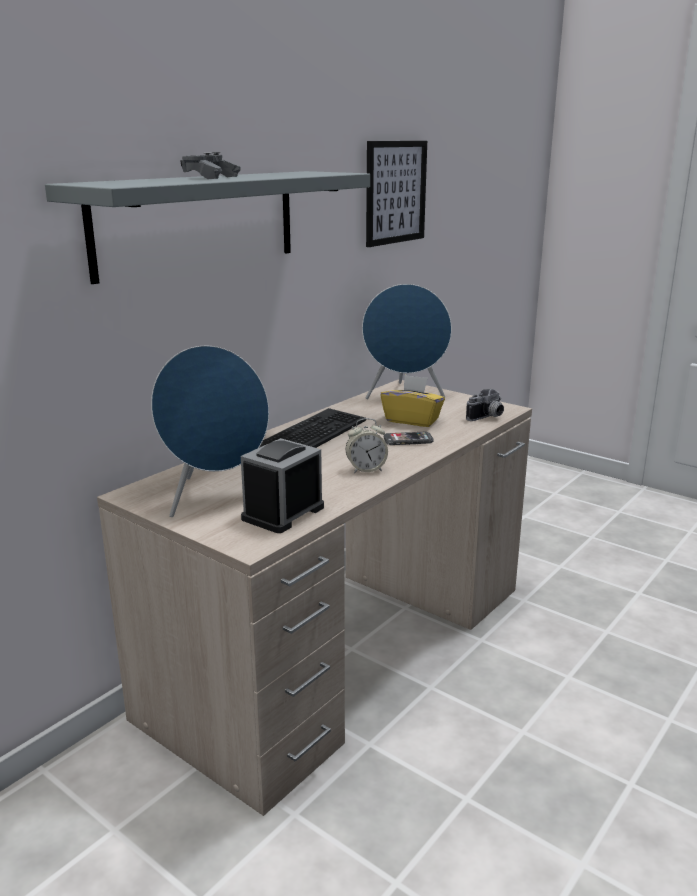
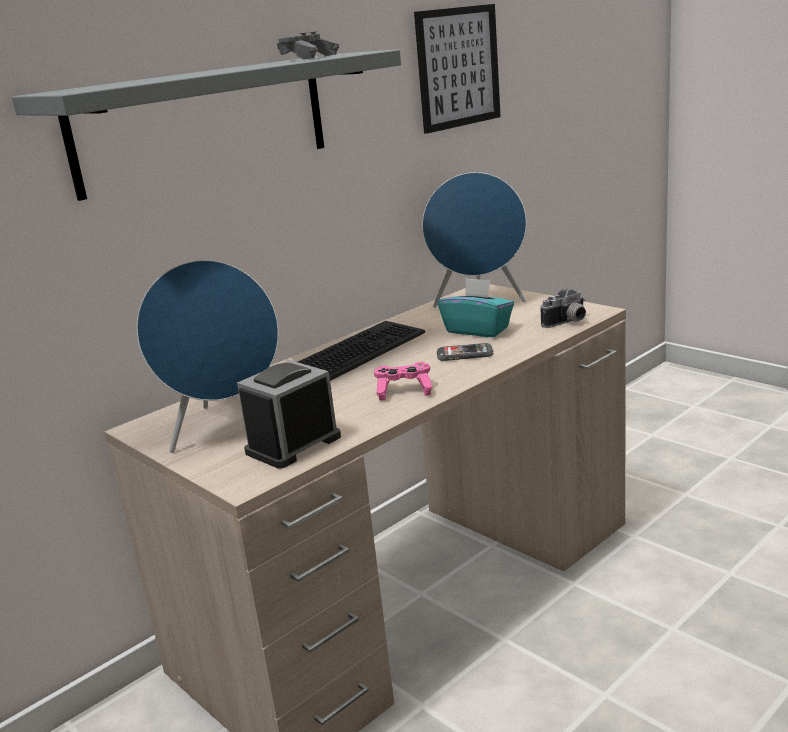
camera: 10 degrees right, 0 degrees up
(211, 177) = (203, 72): grey game controller -> grey game controller (309, 58)
(366, 469) = (404, 391): alarm clock -> pink game controller
(412, 420) = (478, 330): yellow tissue box -> turquoise tissue box

